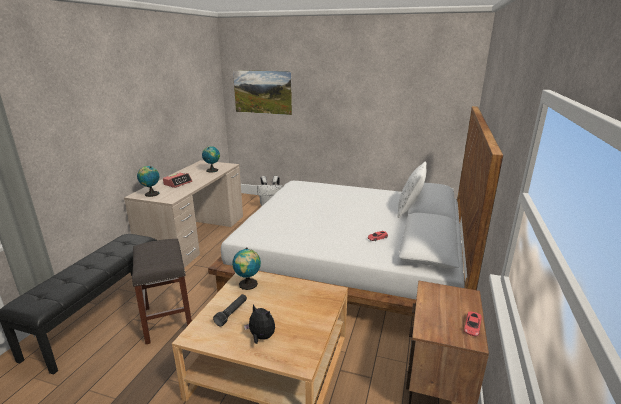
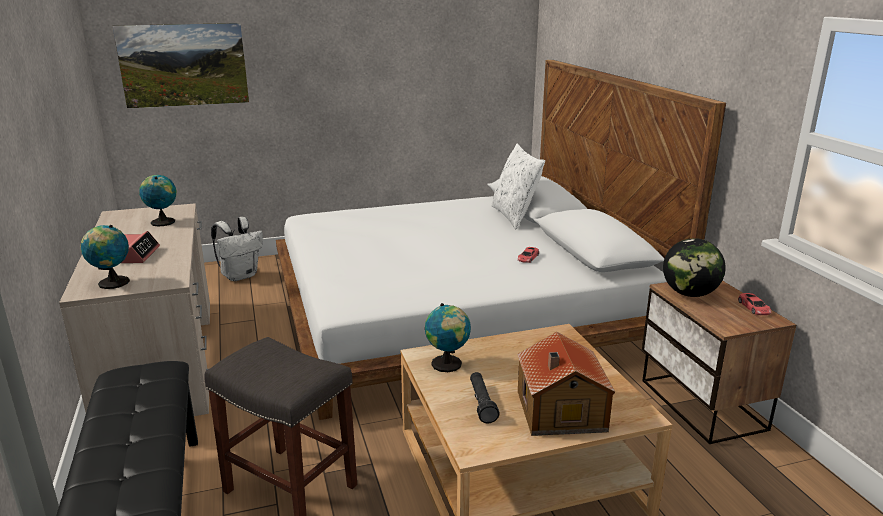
camera: 35 degrees left, 0 degrees up
(261, 337) = (559, 411): plush toy -> toy house
(436, 297) = (689, 294): none -> globe

